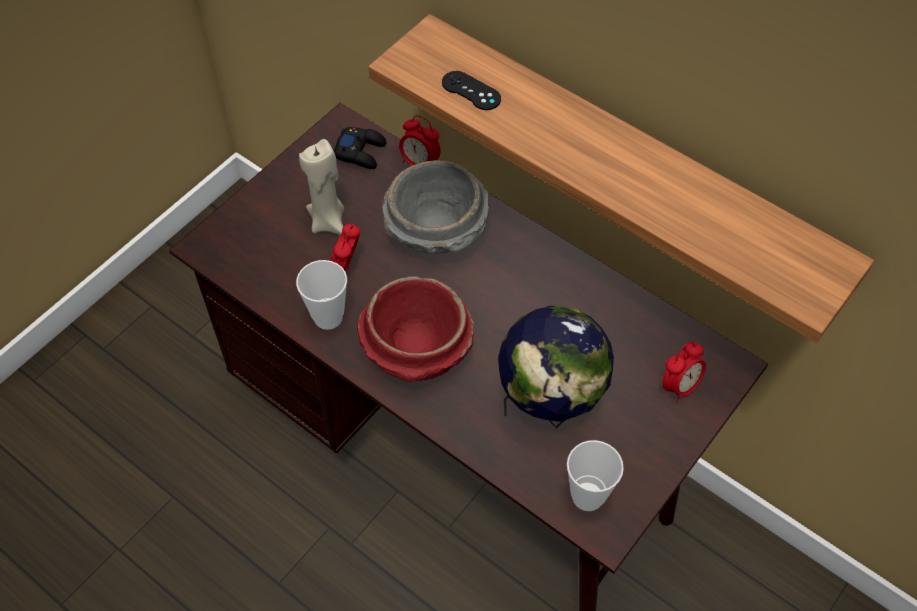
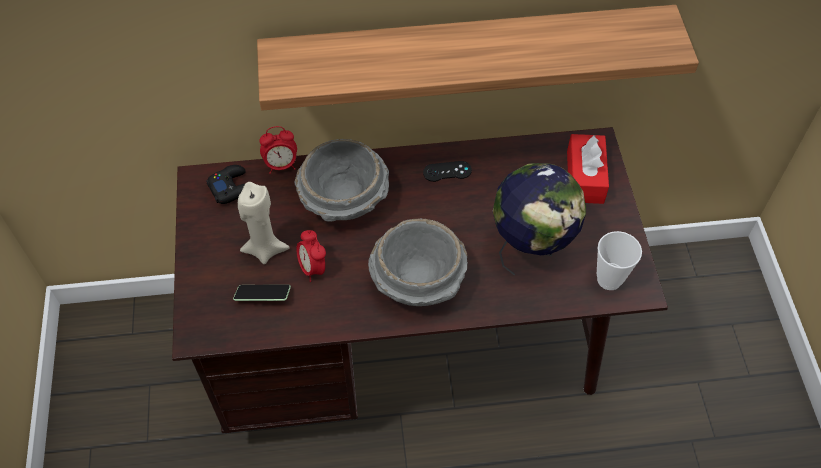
camera: 45 degrees left, 0 degrees up
(283, 258) = (263, 296): none -> phone
(328, 317) = (339, 309): cup -> none
(416, 350) = (417, 281): red bowl -> grey bowl
(471, 91) = (348, 68): black game controller -> black game controller (447, 171)
(679, 386) = (585, 177): alarm clock -> red tissue box

